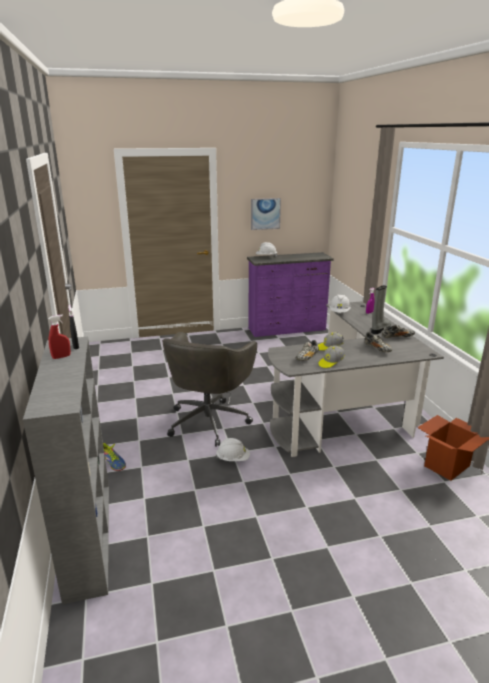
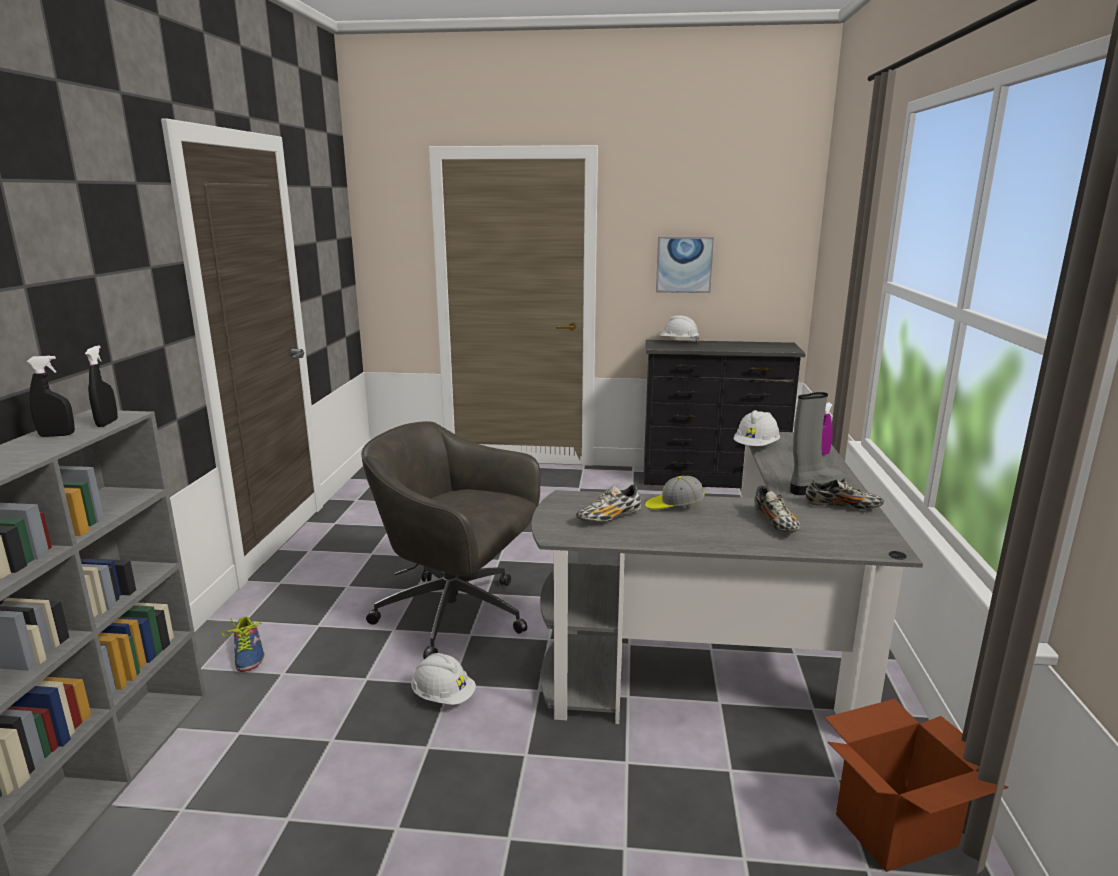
camera: 20 degrees right, 5 degrees down
(61, 357) = (57, 435): red spray bottle -> black spray bottle
(209, 420) = (457, 615): grey office chair -> grey office chair turned 75 degrees clockwise
(287, 329) = (713, 480): purple dresser -> black dresser
(331, 362) = (648, 535): cap -> none

